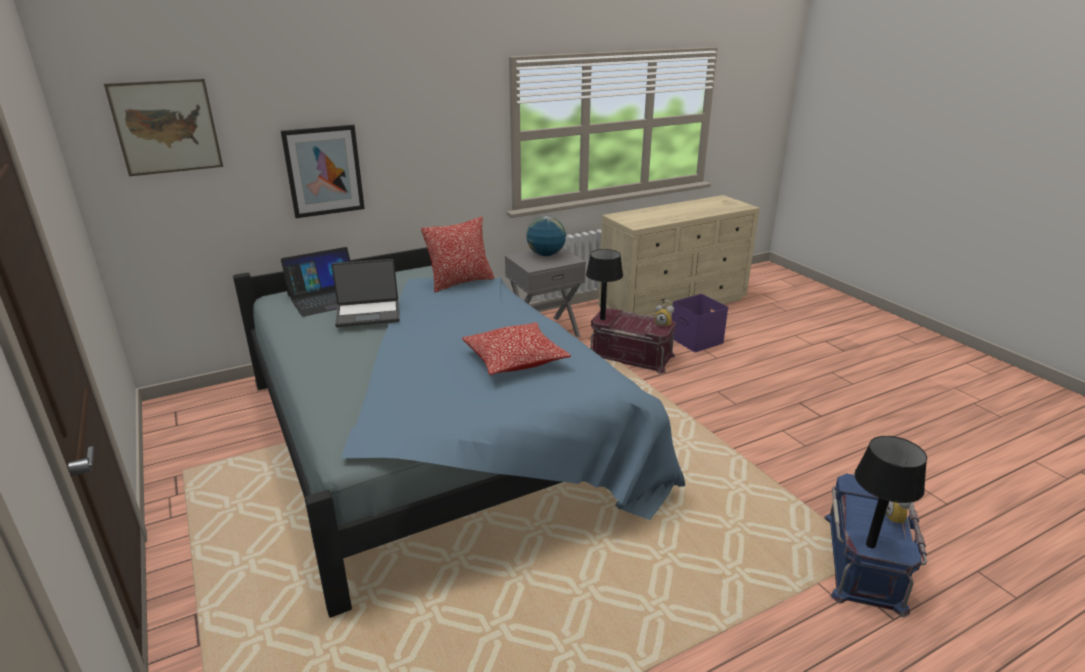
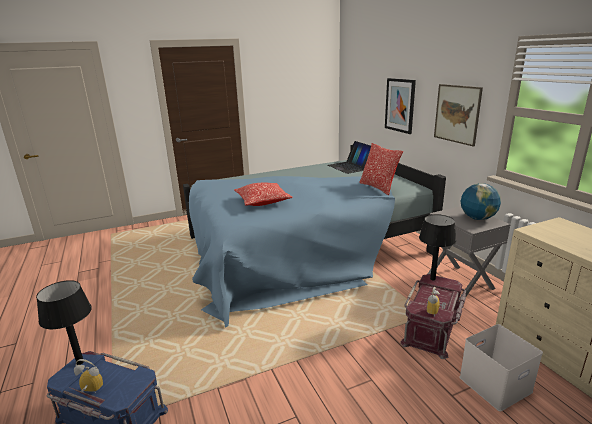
camera: 95 degrees right, 5 degrees down
(166, 127) = (359, 70): picture -> picture (457, 114)
(368, 314) = (324, 172): laptop -> none
(697, 340) = (495, 385): purple storage box -> white storage box

